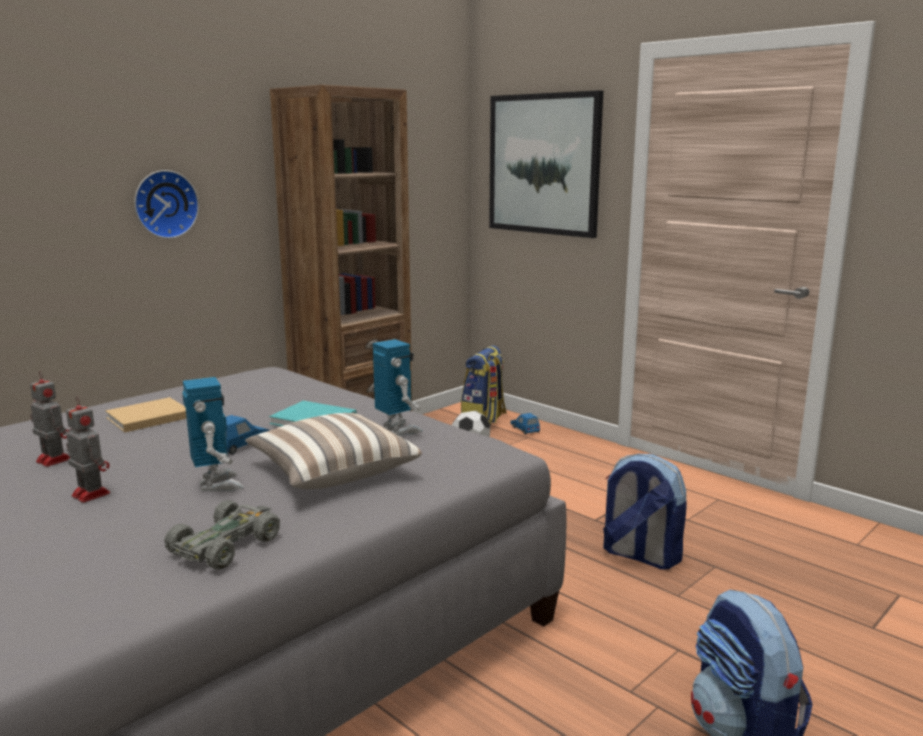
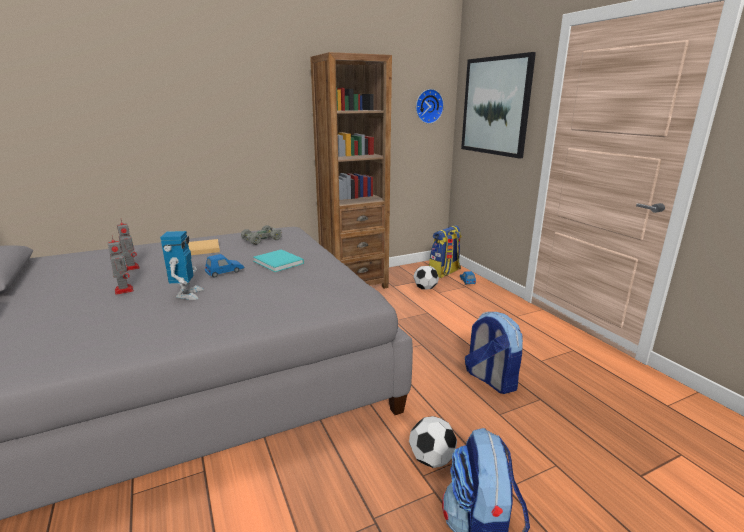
camera: 20 degrees right, 5 degrees up
(164, 204) = (242, 127): wall clock -> wall clock (428, 106)
(226, 545) = (151, 333): grey toy car -> grey toy car (262, 239)
(332, 472) = (253, 297): pillow -> none
(397, 430) = (317, 275): toy robot -> none
(629, 669) = (431, 459): none -> football

